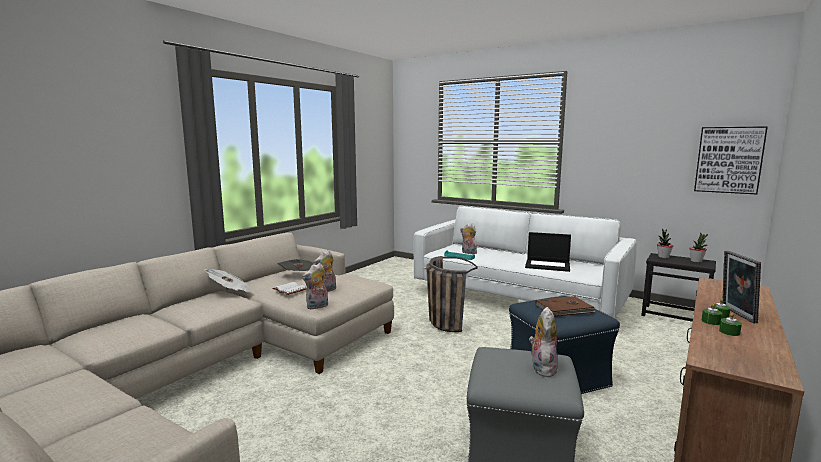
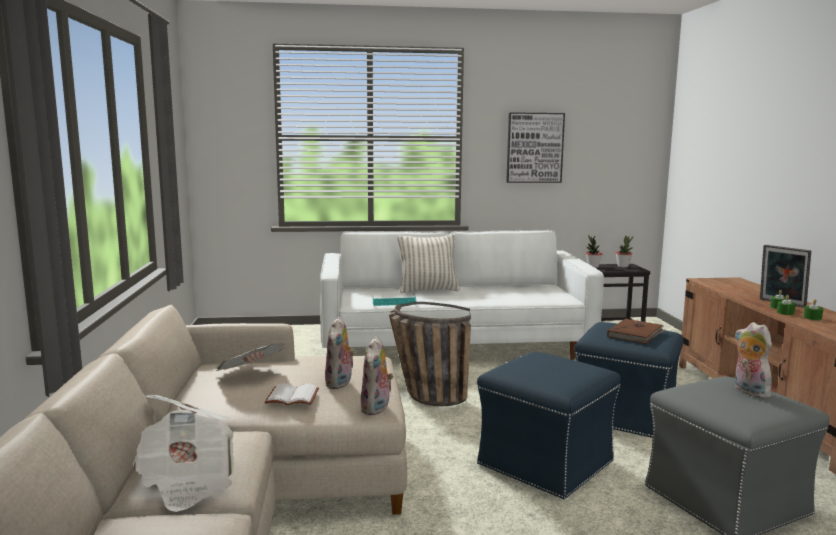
camera: 40 degrees left, 0 degrees up
(186, 311) = (187, 483): none -> newspaper
(439, 382) = (545, 464): none -> blue ottoman
(468, 253) = (390, 296): plush toy -> none
(502, 253) = (428, 290): none -> pillow
(548, 265) = (505, 295): laptop -> none
(729, 160) = (631, 158): picture -> picture (534, 148)

